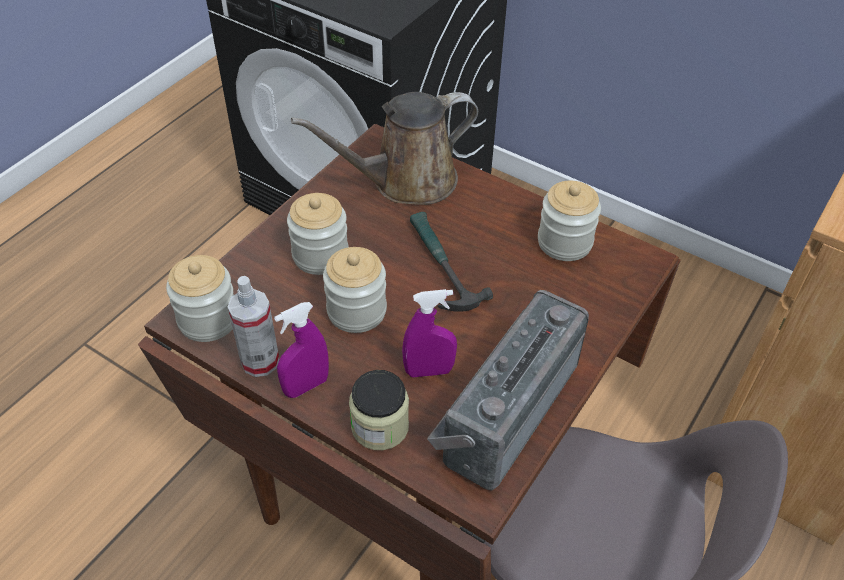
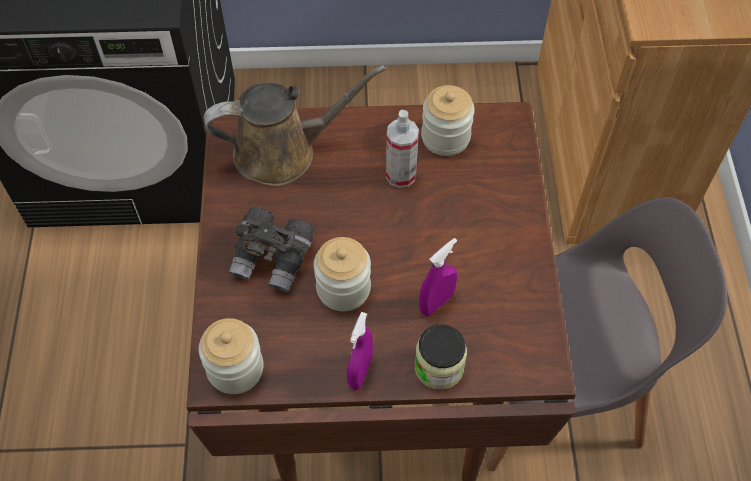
camera: 35 degrees left, 10 degrees up
(260, 361) = (308, 376): spray bottle -> spray bottle (401, 175)
(320, 255) = (273, 259): jar -> grey binoculars
(406, 181) = (283, 152): brown watering can -> brown watering can turned 135 degrees counterclockwise
(440, 266) = (372, 212): hammer -> none
(503, 408) = (509, 297): radio -> none

